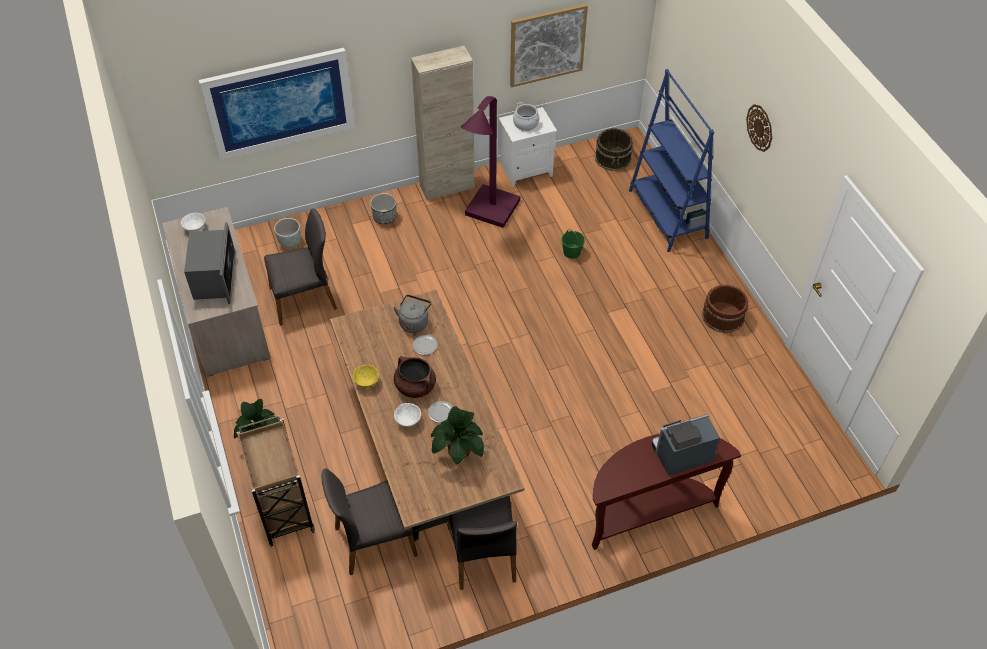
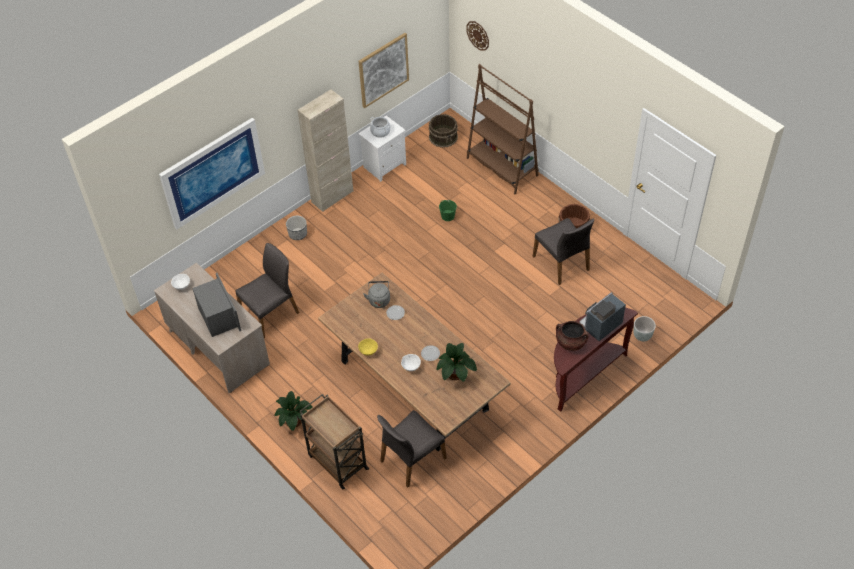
camera: 20 degrees left, 0 degrees up
(290, 242) = (236, 276): grey planter -> grey planter (642, 335)
(415, 386) = (403, 343): brown cooking pot -> brown cooking pot (570, 342)
(483, 555) = (490, 441): grey chair -> grey chair (562, 263)
(489, 213) = (373, 207): purple floor lamp -> none
(667, 214) = (502, 167): blue bookcase -> brown bookcase
(760, 127) = (565, 89): wall clock -> wall clock (478, 35)

